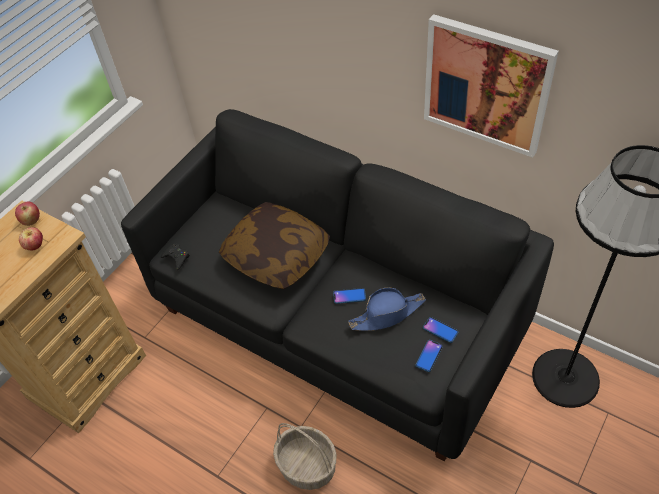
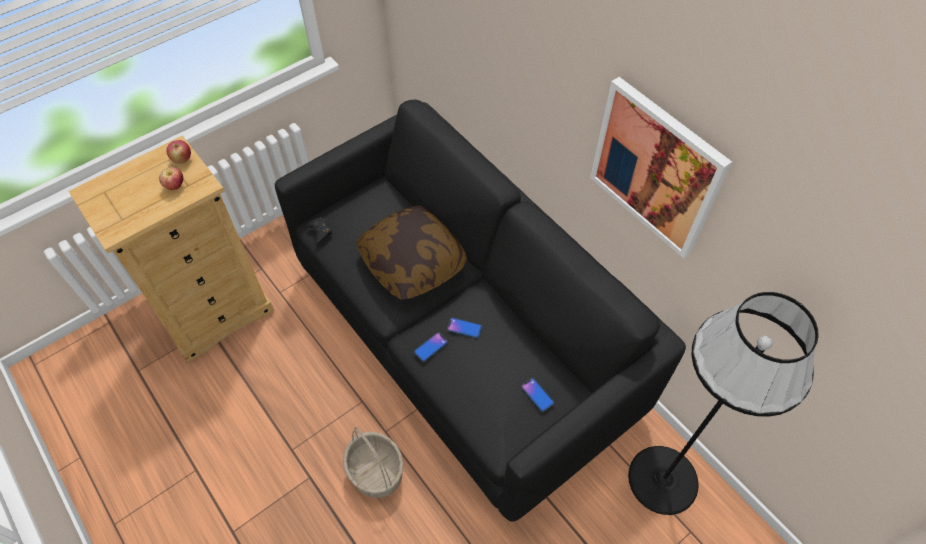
camera: 15 degrees right, 5 degrees up
(387, 314) = (493, 360): blue hat -> none
(429, 356) = (514, 417): phone -> phone (431, 347)

